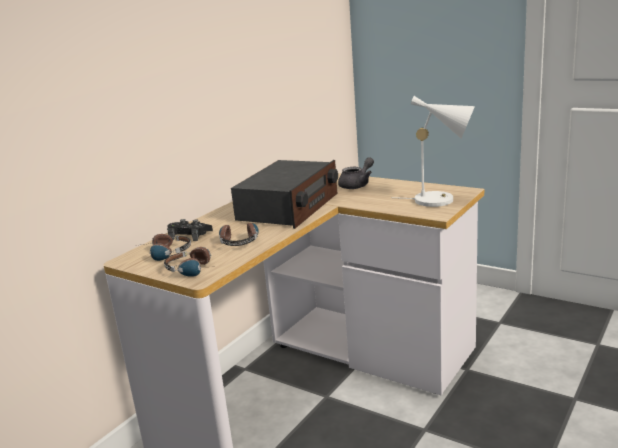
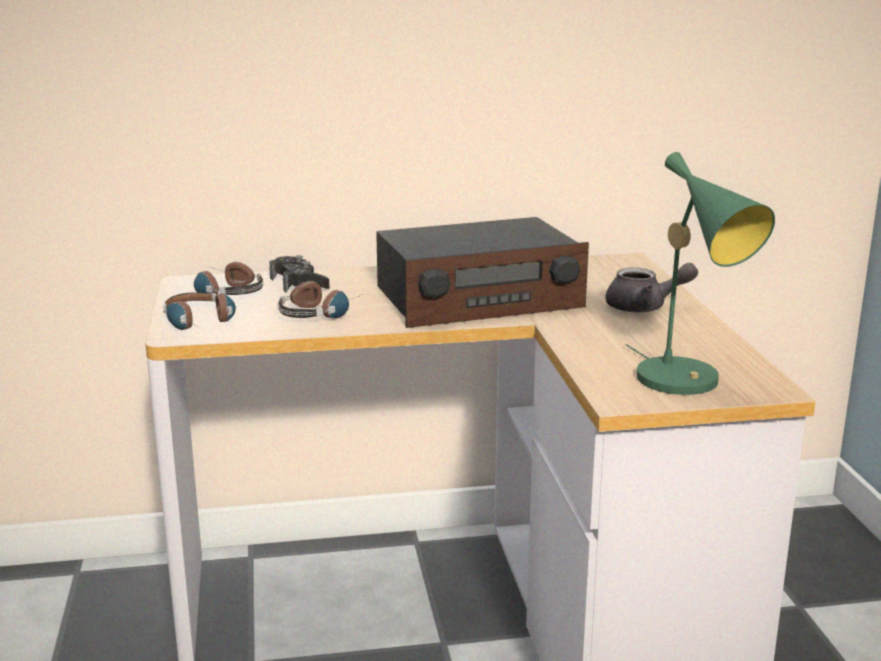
camera: 45 degrees right, 0 degrees up
(440, 200) = (687, 383): white table lamp -> green table lamp

